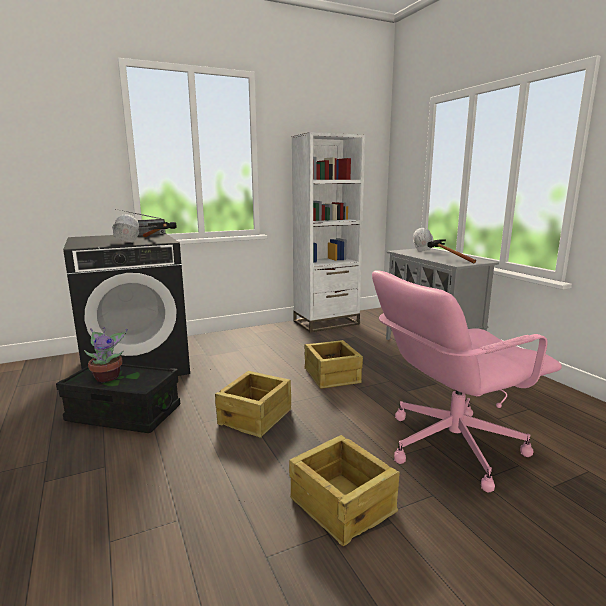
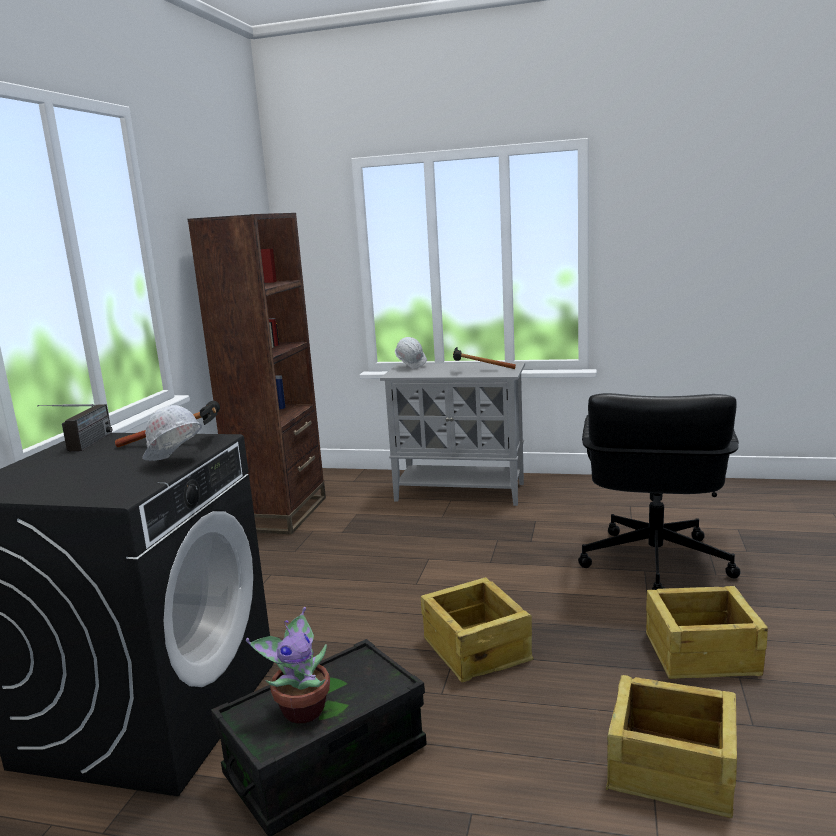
camera: 50 degrees left, 0 degrees up
(326, 323) = (281, 514): white bookcase -> brown bookcase
(331, 376) = (439, 566): crate -> crate (673, 770)
(450, 445) = (653, 563): pink office chair -> black office chair

